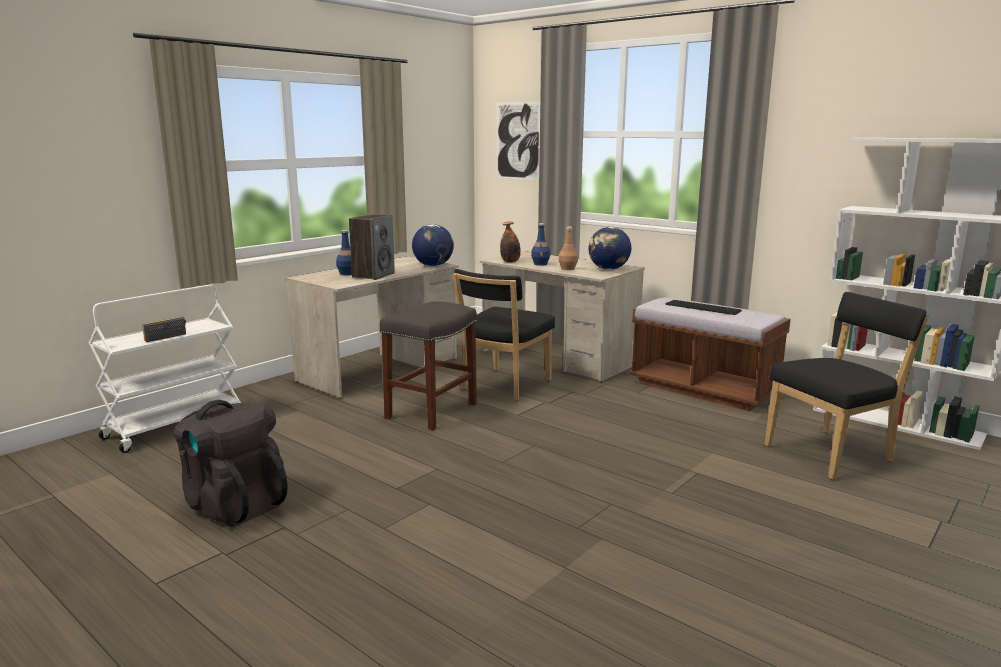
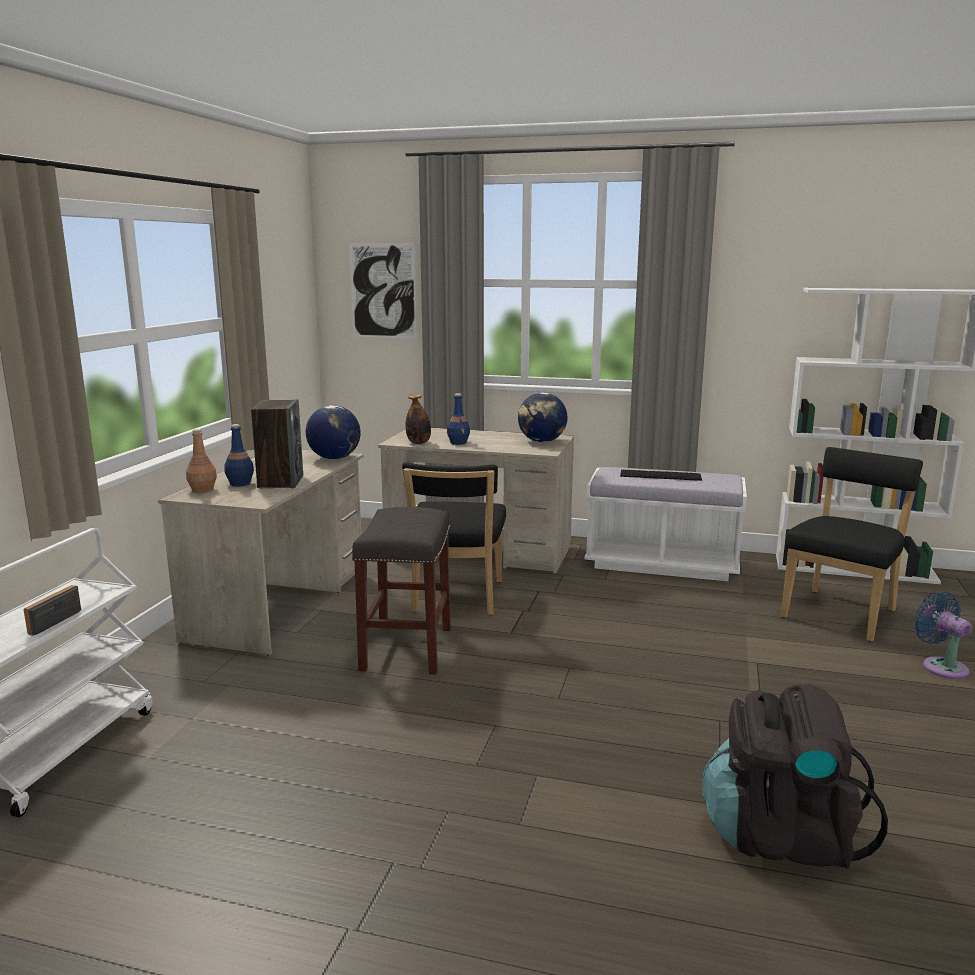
camera: 25 degrees left, 0 degrees up
(234, 504) = (287, 850): black backpack -> black backpack (781, 835)
(567, 268) = (498, 446): brown bottle -> brown bottle (202, 490)
(703, 389) = (662, 564): brown bench -> white bench
(882, 512) = (941, 666): none -> blue fan

